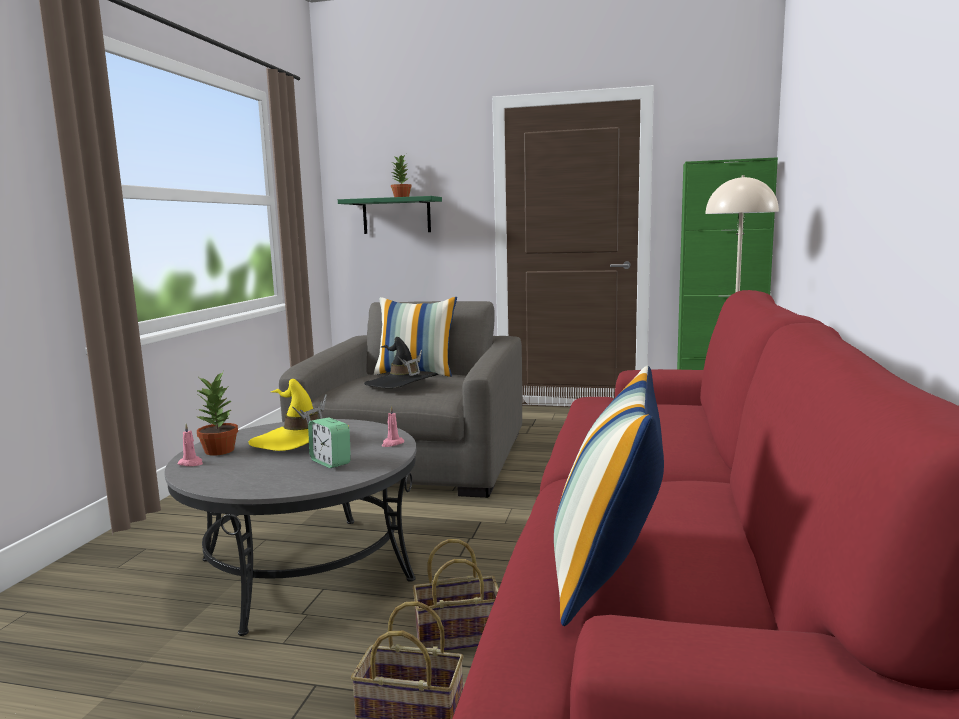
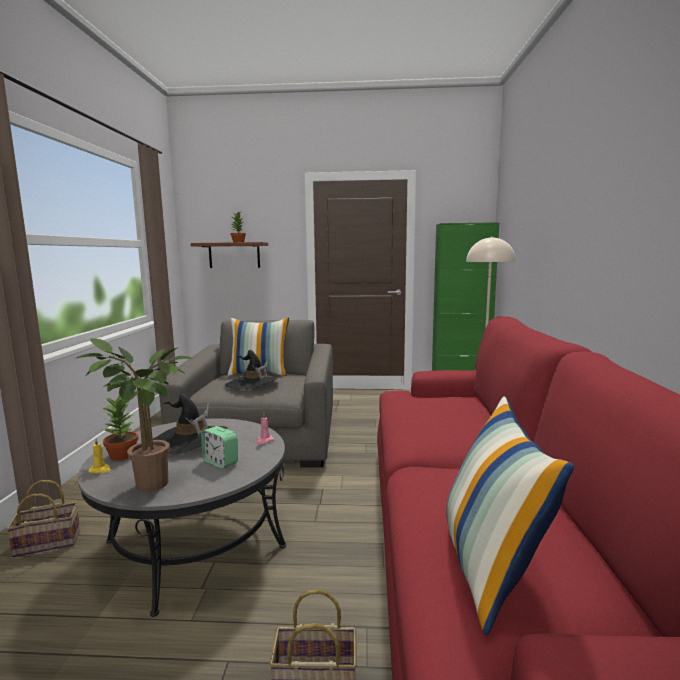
camera: 10 degrees left, 0 degrees up
(191, 463) = (100, 470): pink candle -> yellow candle
(238, 481) = (147, 487): none -> potted plant
(300, 440) = (188, 441): yellow hat -> black hat
(396, 216) = (234, 255): green shelf -> brown shelf
(460, 635) = (334, 596): basket -> basket (49, 542)

